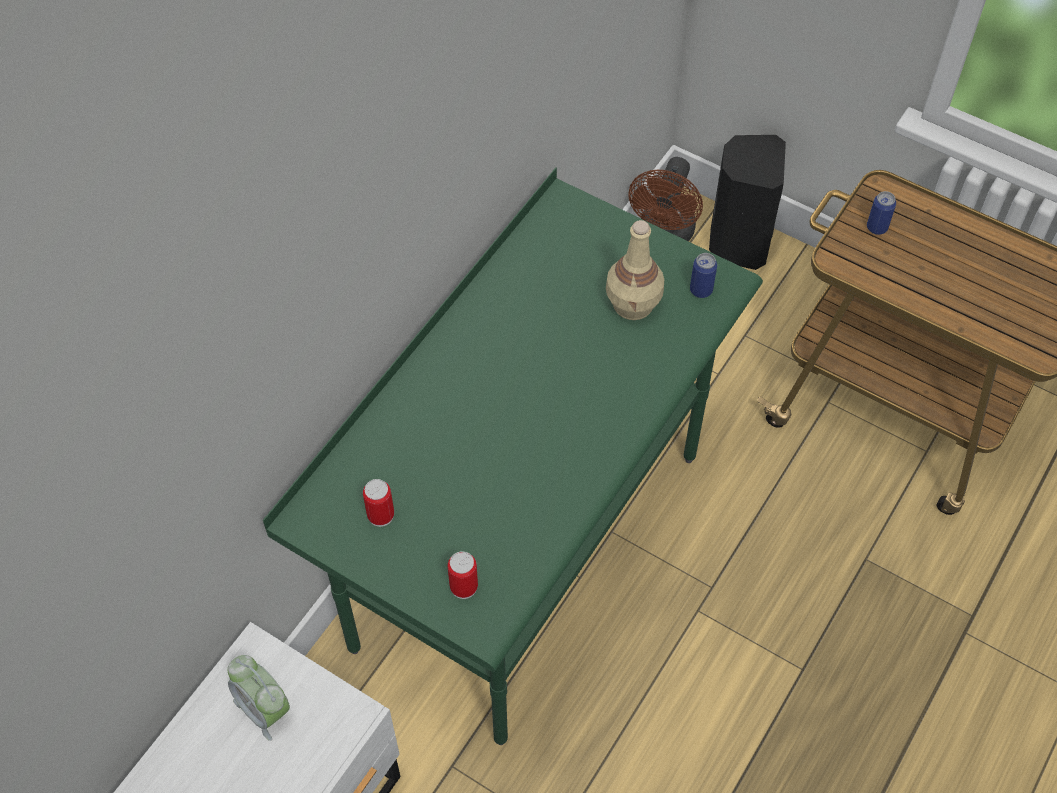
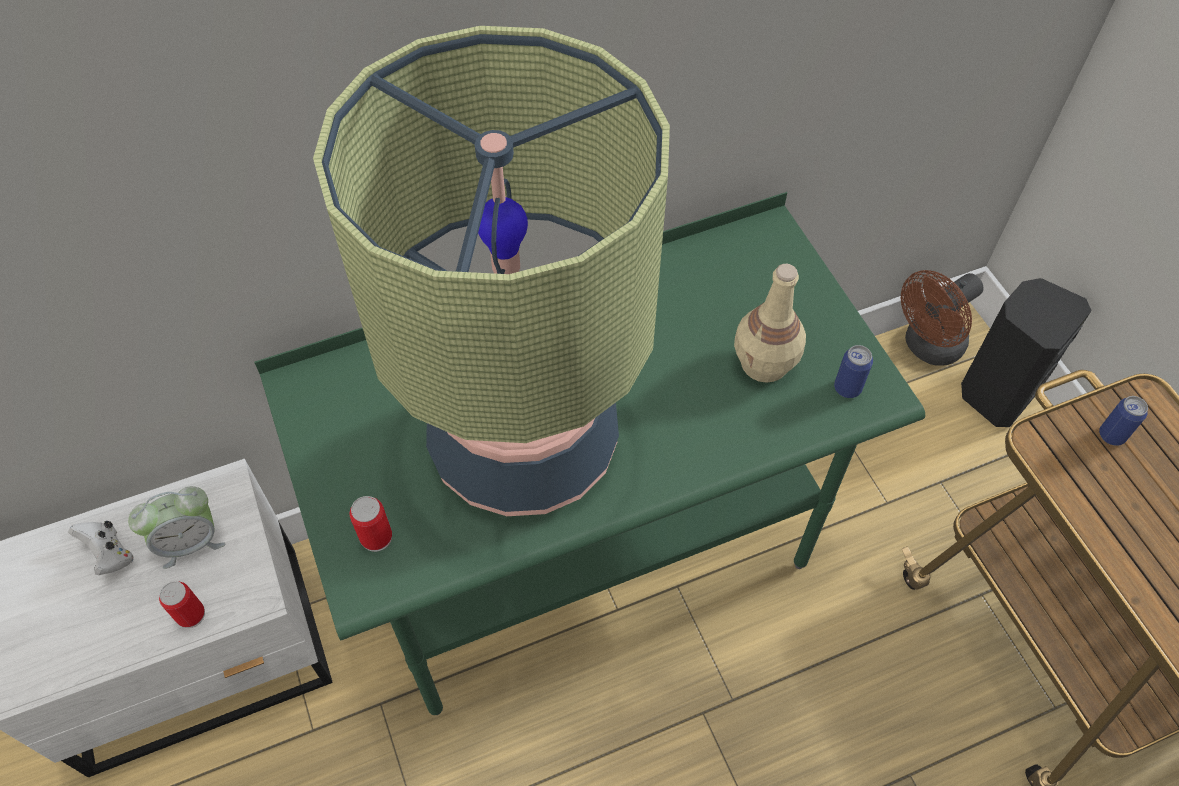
camera: 35 degrees right, 0 degrees up
(205, 760) = (110, 554): none -> white game controller
(264, 709) = (190, 542): alarm clock -> alarm clock turned 105 degrees counterclockwise
(380, 515) = (362, 422): can -> can (191, 615)
(510, 457) = (523, 440): none -> table lamp

